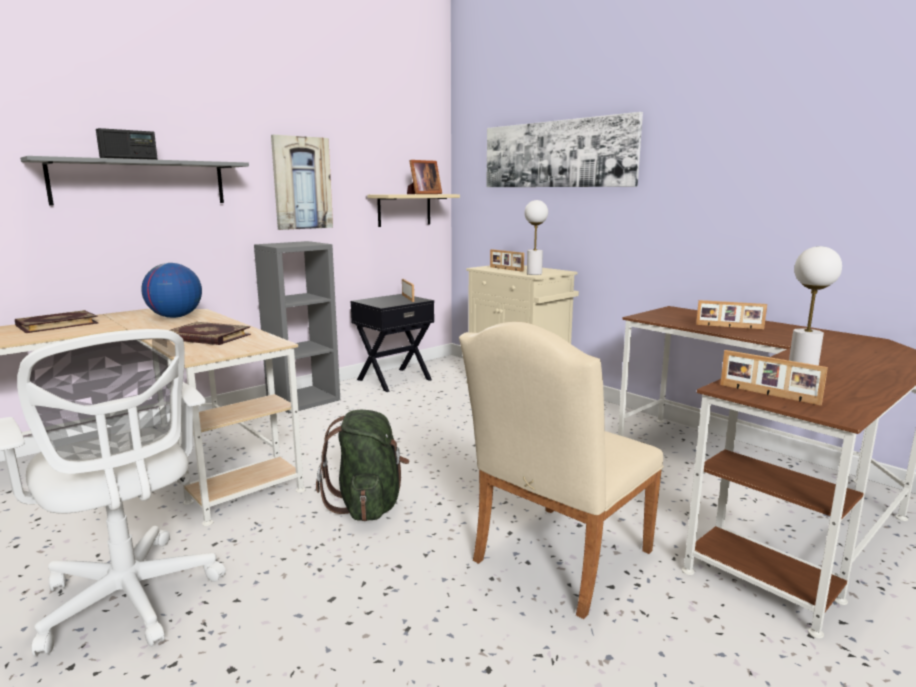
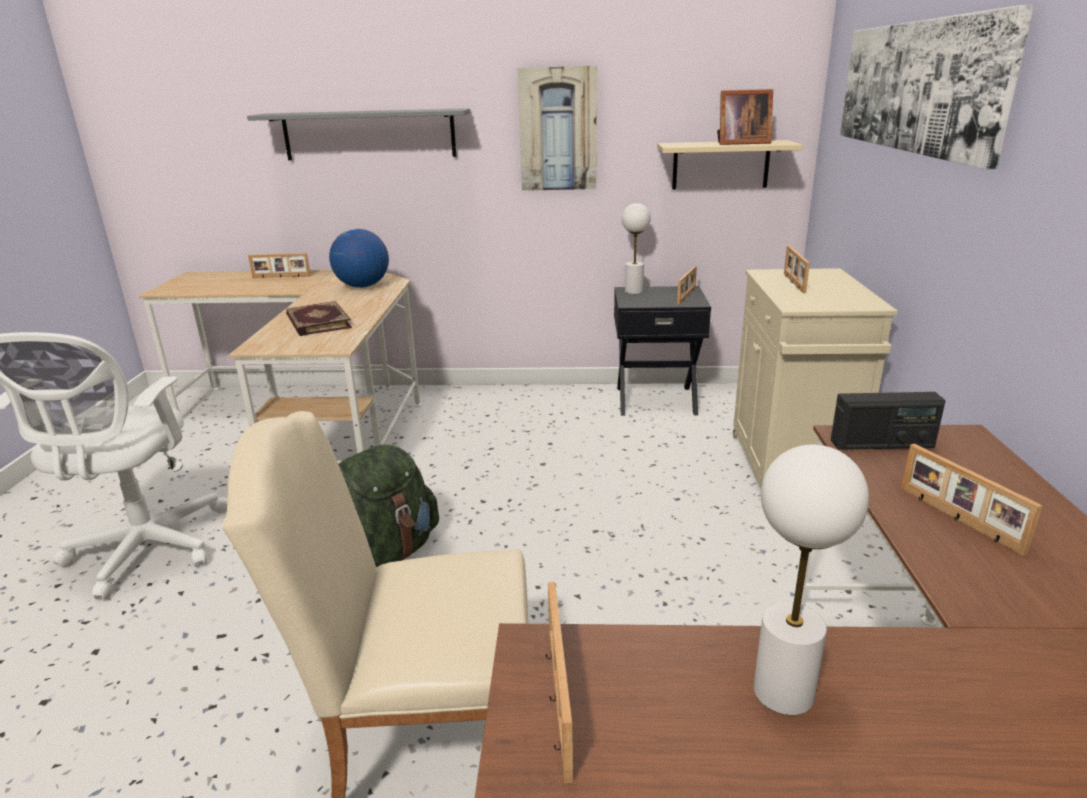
camera: 45 degrees right, 10 degrees up
(57, 324) = (281, 277): book -> picture frame
(129, 159) = (345, 111): radio -> radio (882, 444)
(304, 400) = (528, 398): grey bookcase -> none
(534, 273) = (804, 302): white table lamp -> white table lamp (634, 291)

